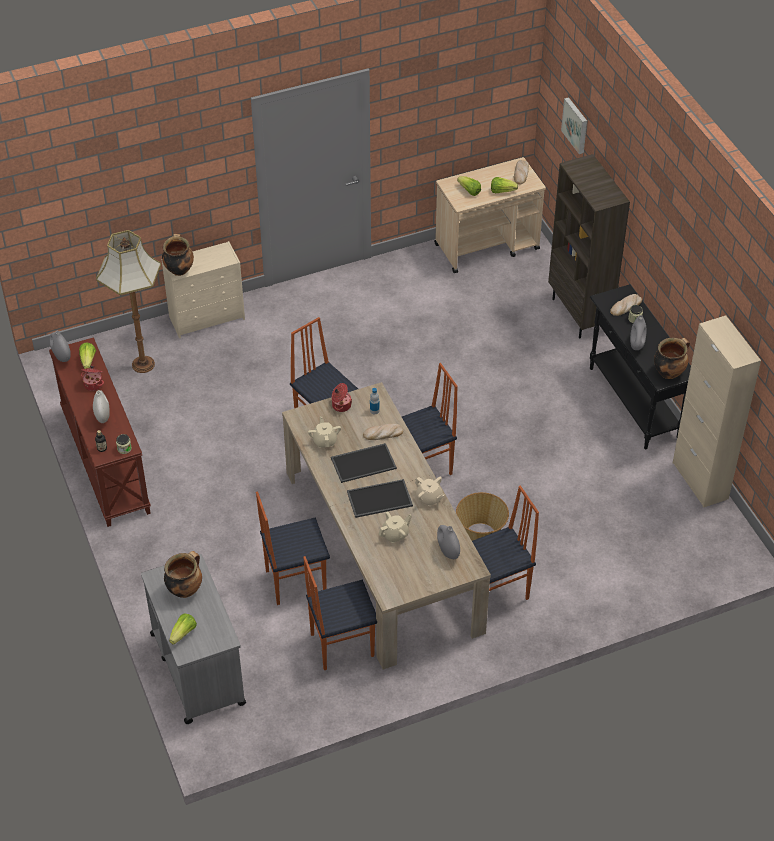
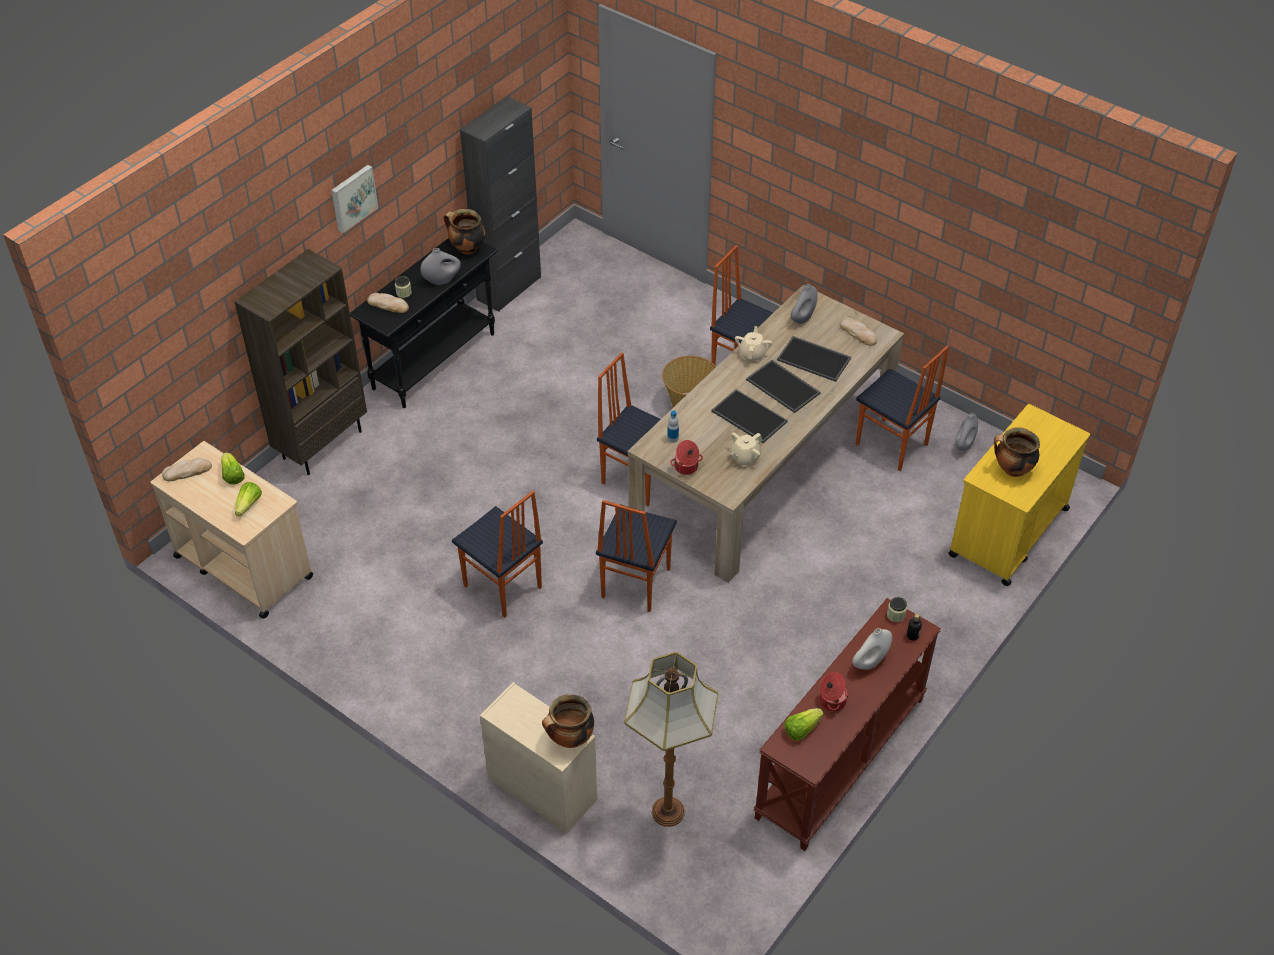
camera: 120 degrees left, 0 degrees up
(61, 356) = (816, 762): grey vase -> grey vase (964, 445)
(183, 633) = (1056, 446): lettuce -> none
(197, 668) = (1008, 532): grey cart -> yellow cart
(295, 581) = (853, 510): chair -> chair (502, 588)
(383, 434) = (699, 419): bread -> bread (858, 333)
(395, 534) = (815, 359): beige teapot -> tray
(576, 125) = (188, 326): picture -> picture (352, 197)
(700, 480) = (509, 288): beige cabinet -> black cabinet

